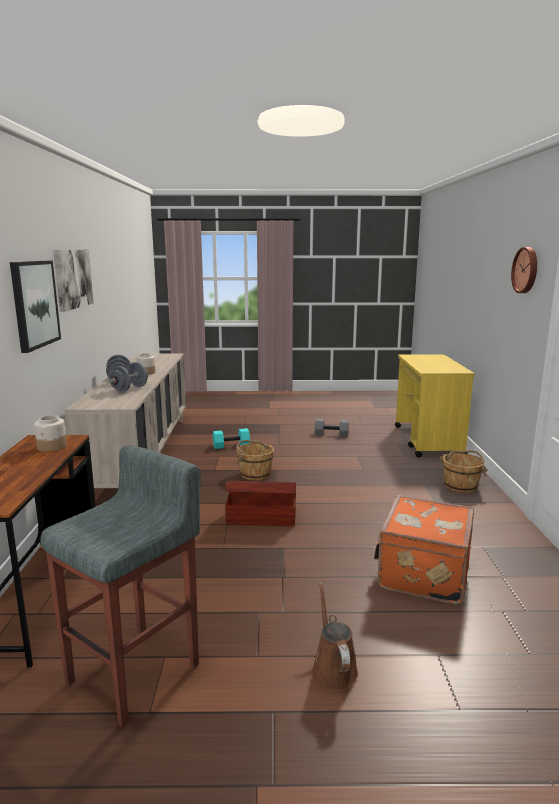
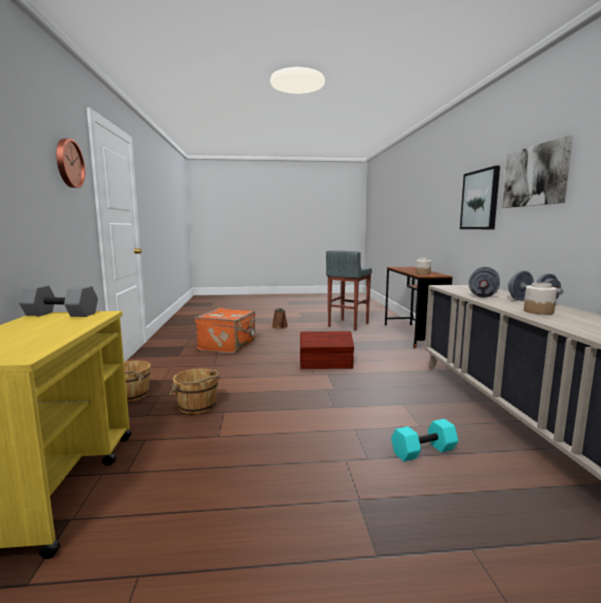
camera: 175 degrees right, 5 degrees down
(255, 474) = (352, 401): brown bucket -> brown bucket (197, 406)
(332, 434) = (241, 504): grey dumbbell -> grey dumbbell (59, 314)

